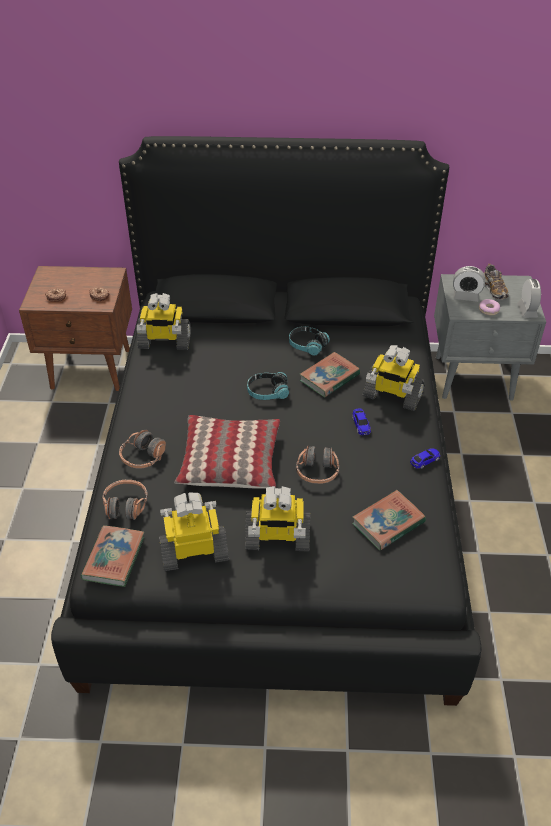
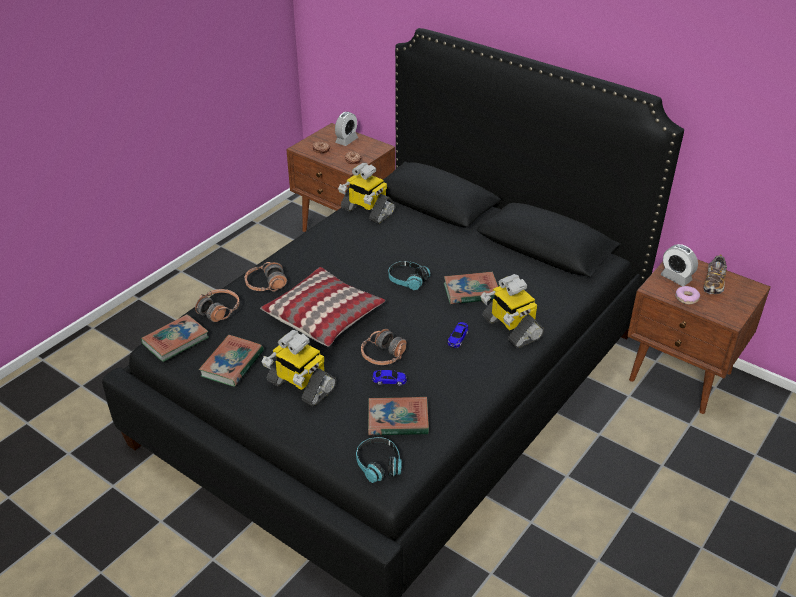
camera: 35 degrees right, 5 degrees down
(194, 551) = (232, 364): toy robot -> book
(307, 345) = (480, 259): headphones -> headphones (378, 465)
(425, 460) = (483, 390): toy car -> toy car (389, 380)
(475, 378) = (681, 377): grey nightstand -> brown nightstand
(527, 311) = (728, 314): alarm clock -> alarm clock (346, 140)

